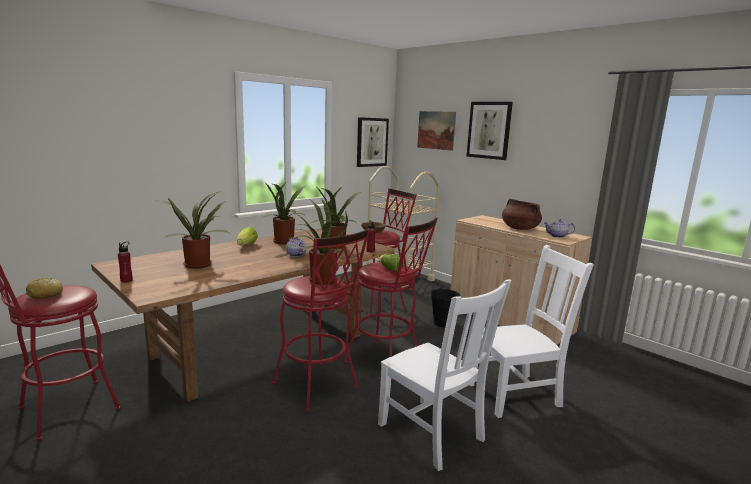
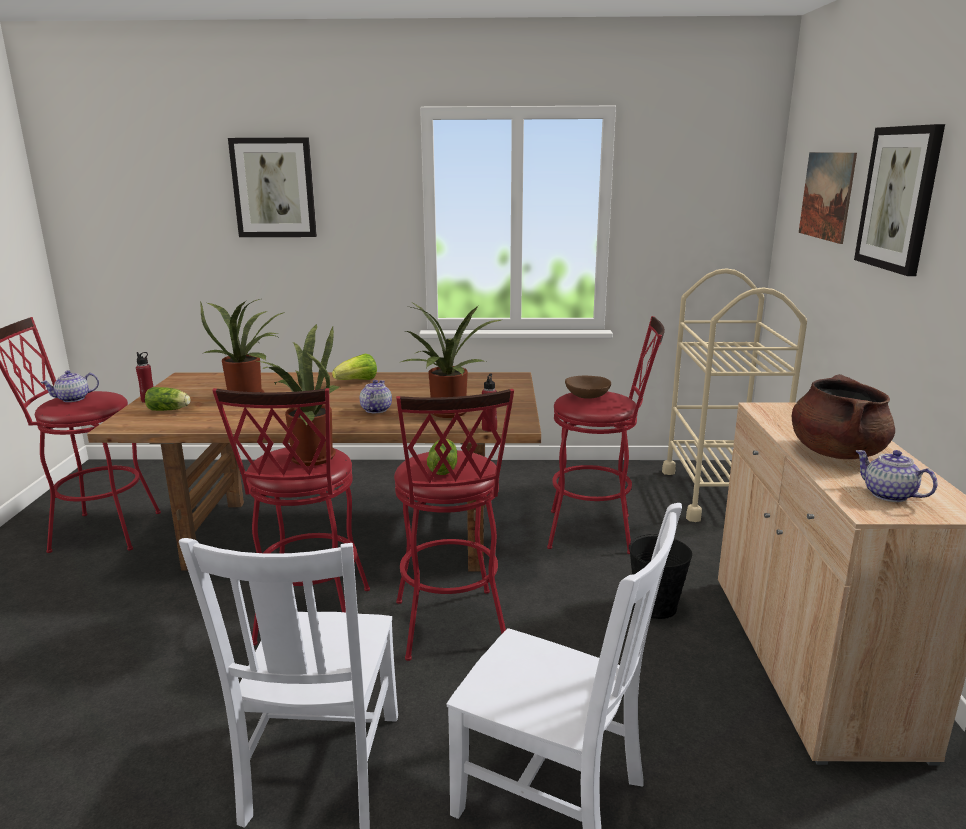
camera: 45 degrees right, 5 degrees up
(45, 294) = (73, 399): bread -> teapot
(162, 281) = (170, 410): none -> lettuce
(286, 242) = (413, 387): potted plant -> none
(372, 142) = (714, 219): picture -> picture (274, 188)

